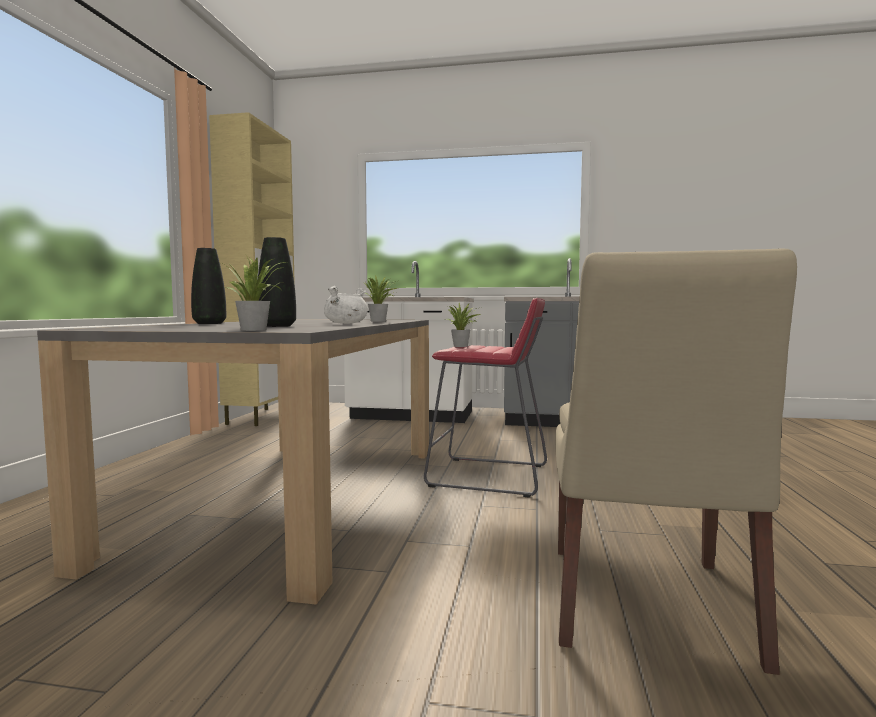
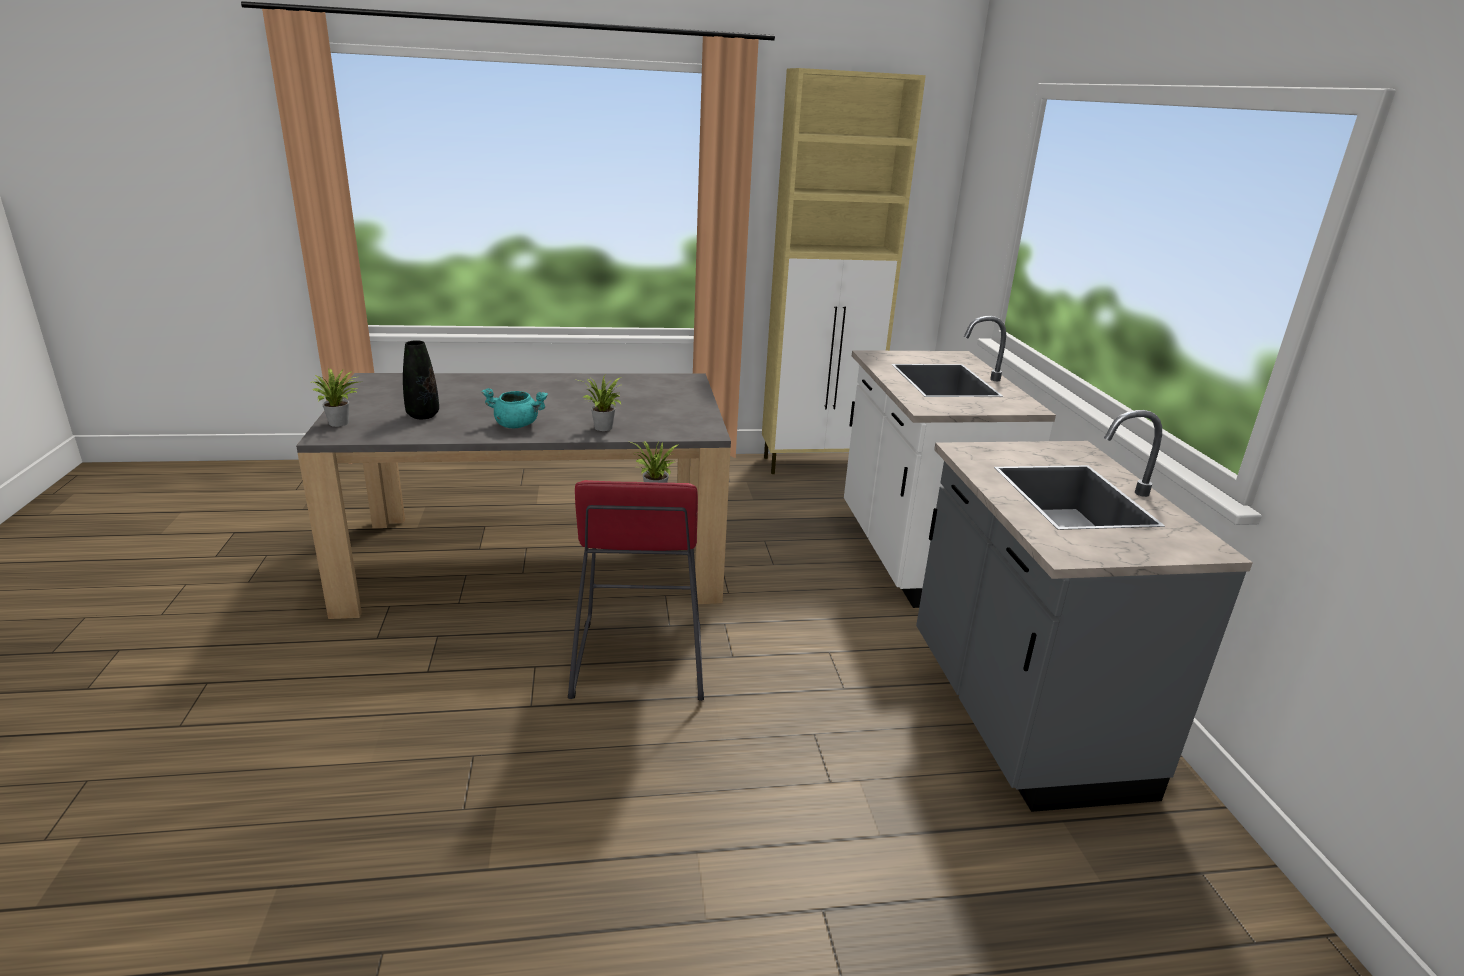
camera: 70 degrees right, 20 degrees up
(209, 323) = (497, 382): black vase -> none
(346, 323) = (517, 425): white cooking pot -> turquoise cooking pot
(647, 606) = (300, 782): beige chair -> none

